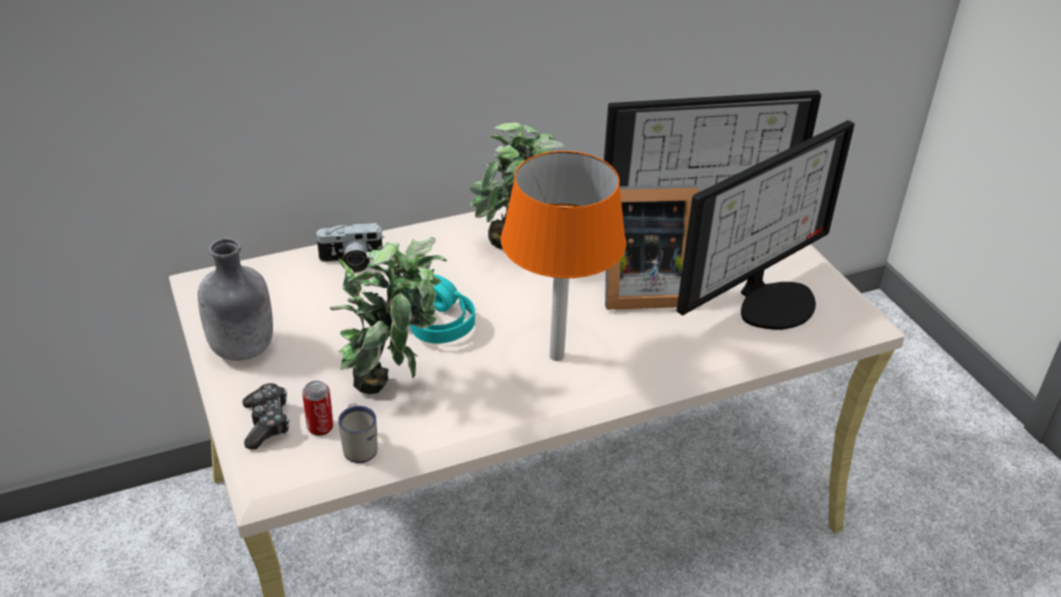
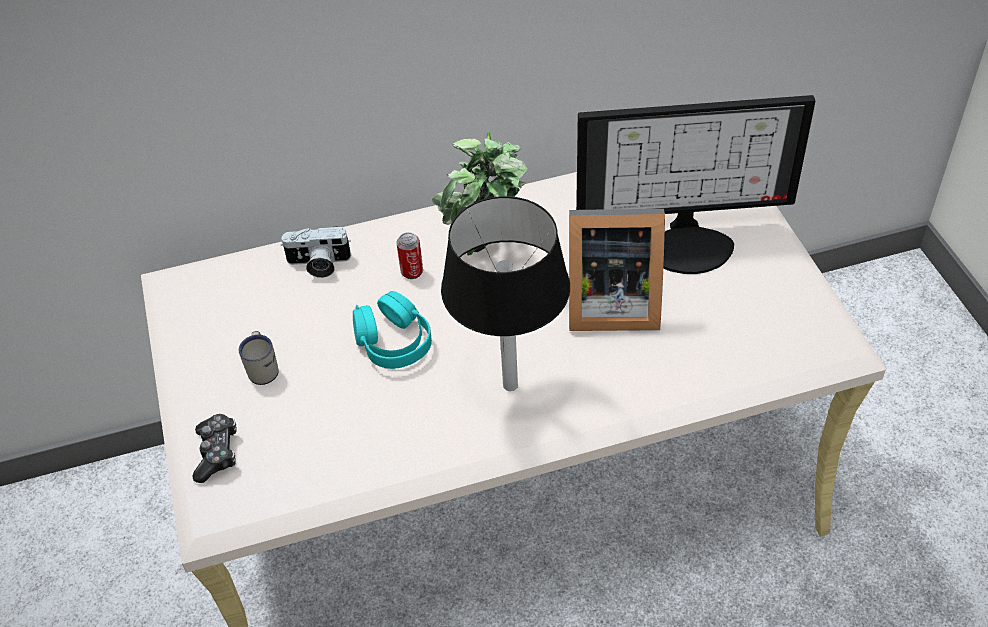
camera: 10 degrees right, 10 degrees up
(242, 350) = (202, 367): grey bottle -> none
(320, 427) = (267, 460): can -> can (412, 272)
(359, 446) = (302, 483): white mug -> white mug (263, 368)
(393, 384) = (343, 413): potted plant -> none
(557, 356) = (510, 385): orange table lamp -> black table lamp
(771, 300) = (746, 323): monitor -> none

